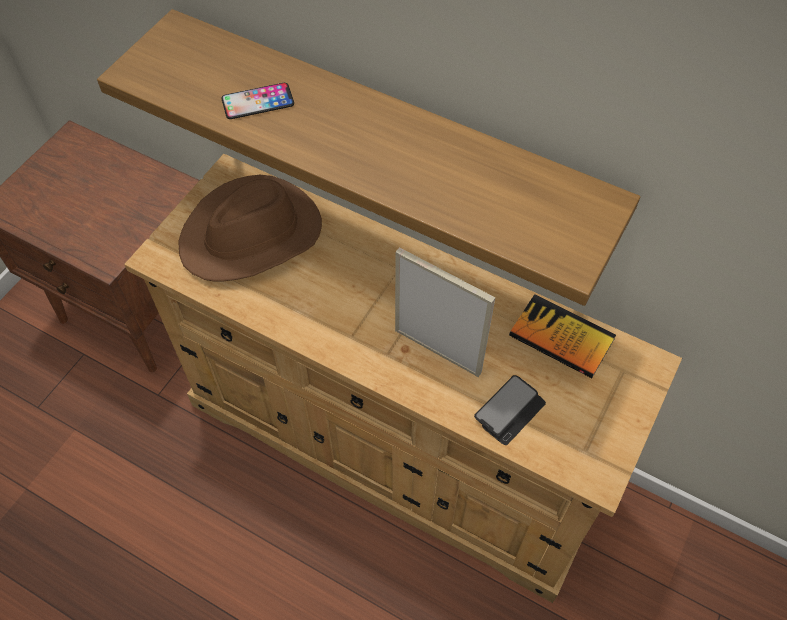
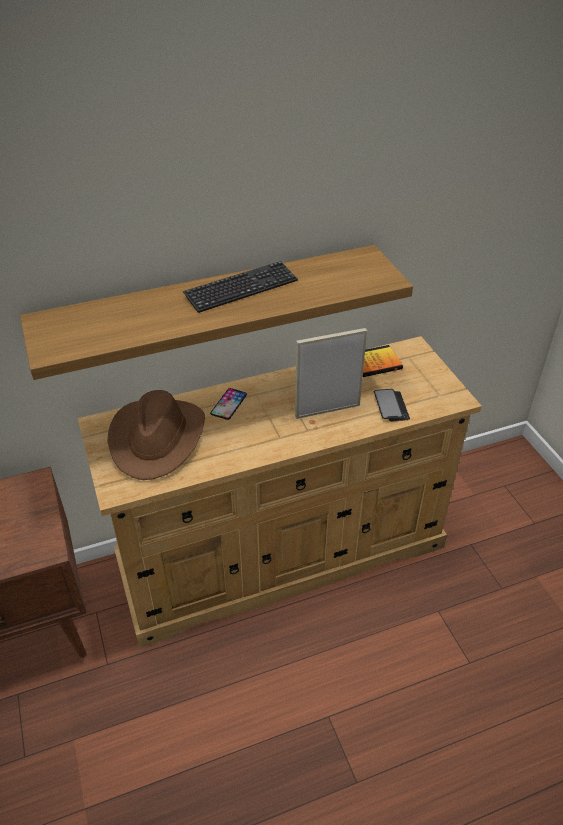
camera: 50 degrees left, 15 degrees down
(257, 101) = (148, 318): phone -> phone (228, 404)
(393, 136) = (241, 288): none -> keyboard

